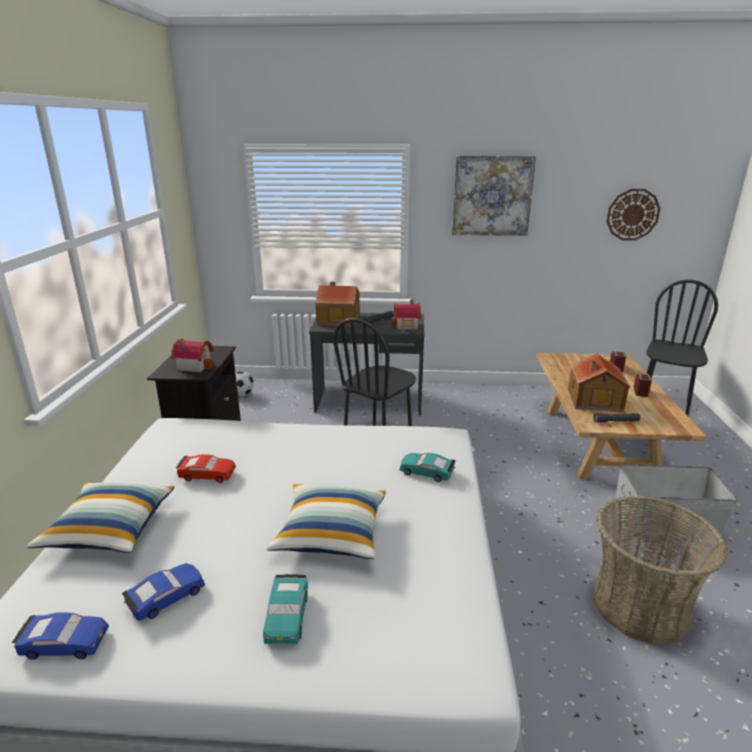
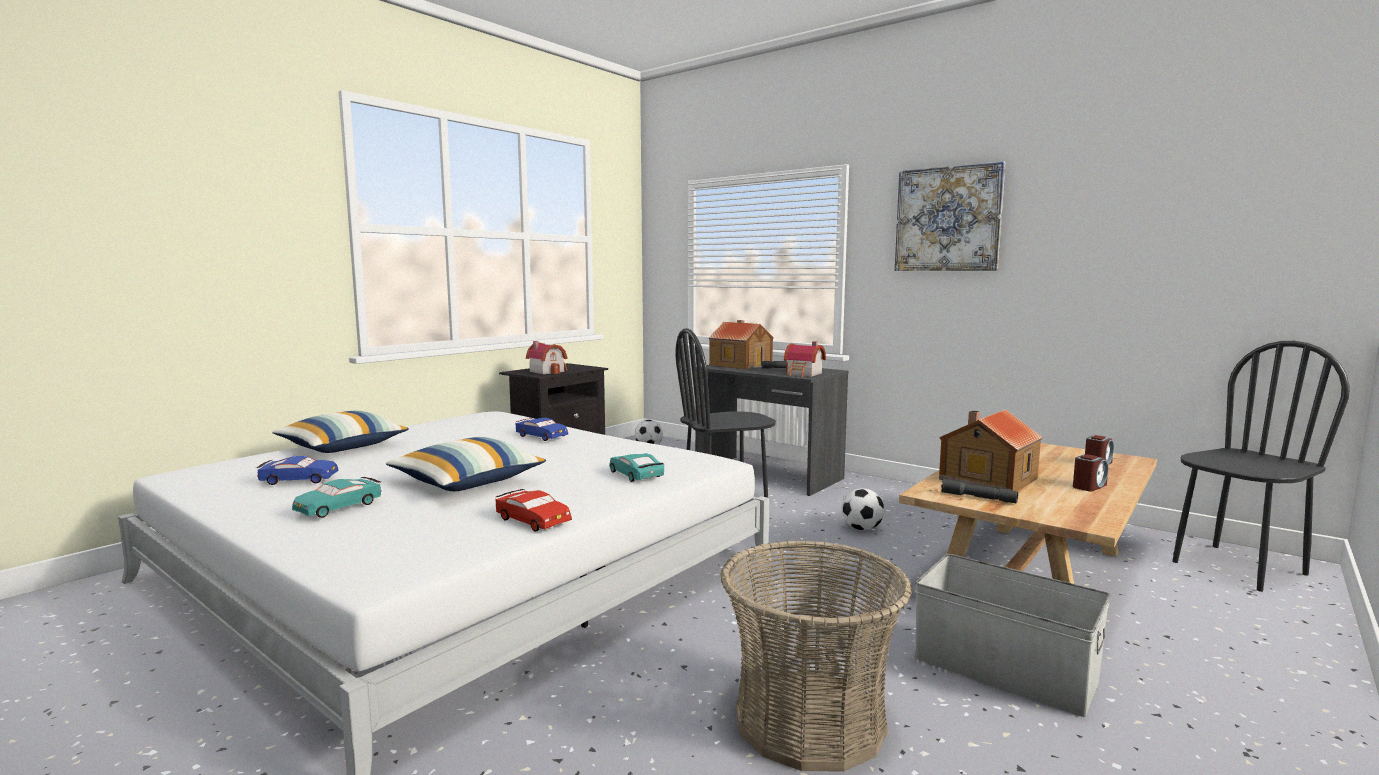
camera: 35 degrees right, 15 degrees down
(64, 643) = (212, 481): blue toy car -> blue toy car (541, 436)
(207, 474) = (455, 437): red toy car -> red toy car (533, 520)
(486, 437) = (862, 529): none -> football
(632, 214) = (1172, 236): wall clock -> none

